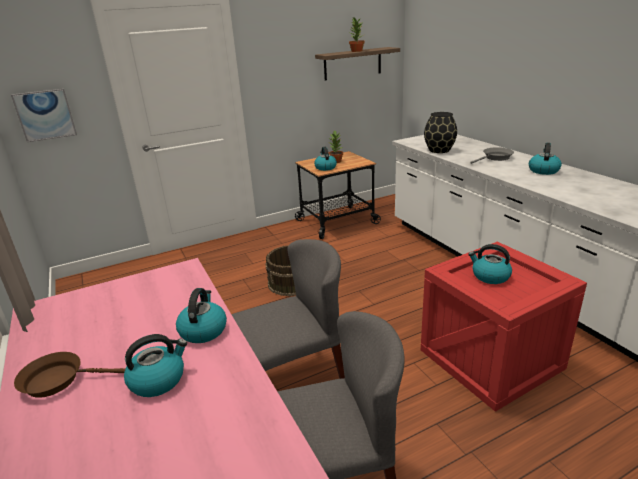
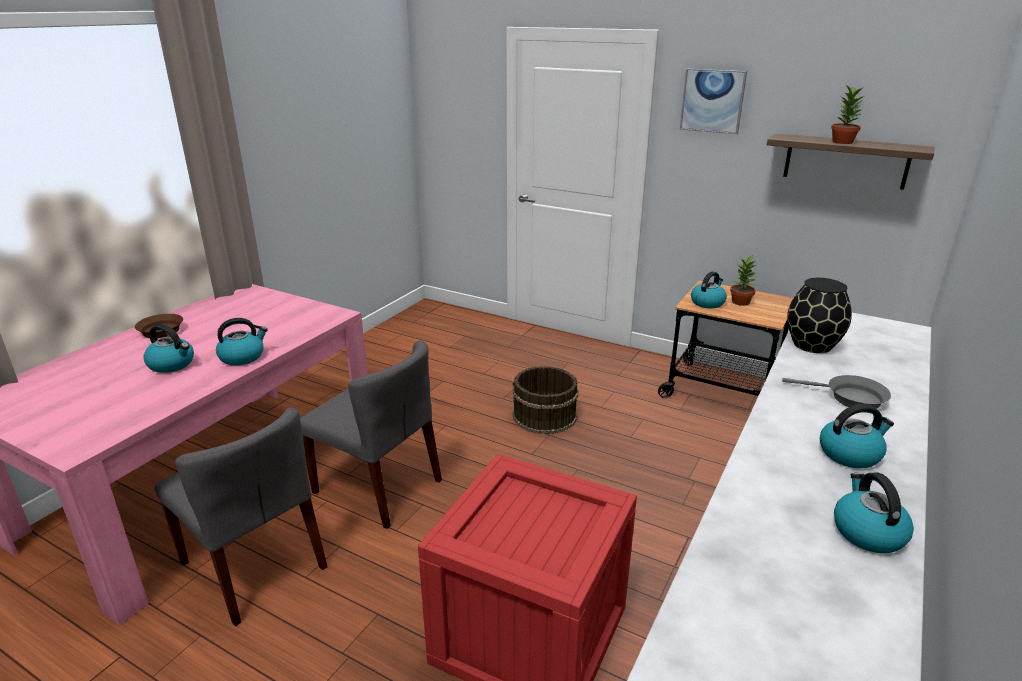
camera: 55 degrees right, 0 degrees up
(45, 115) = (448, 138): picture -> picture (712, 101)
(490, 276) = (532, 512): kettle -> kettle (867, 532)

